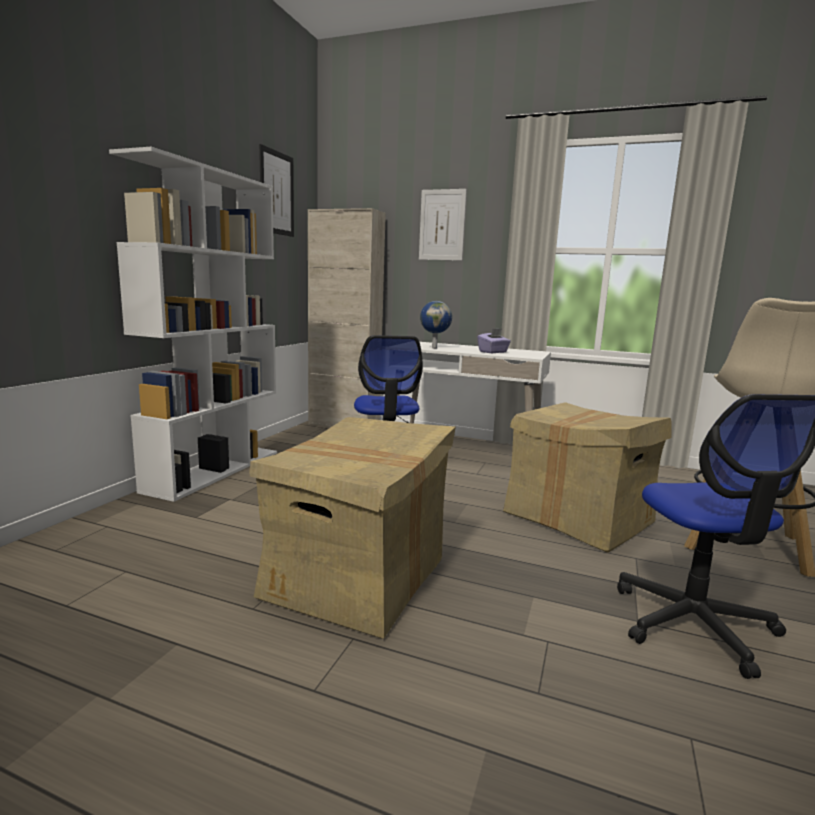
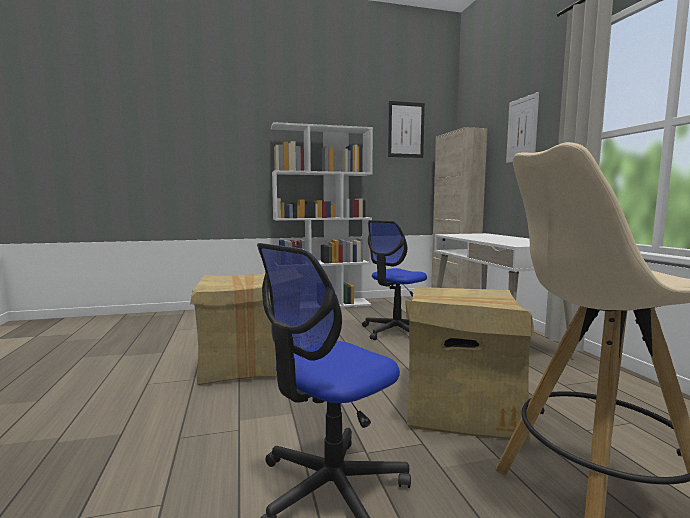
camera: 55 degrees right, 5 degrees down
(434, 348) = (467, 236): globe -> none
(493, 352) = (502, 241): purple tissue box -> none

